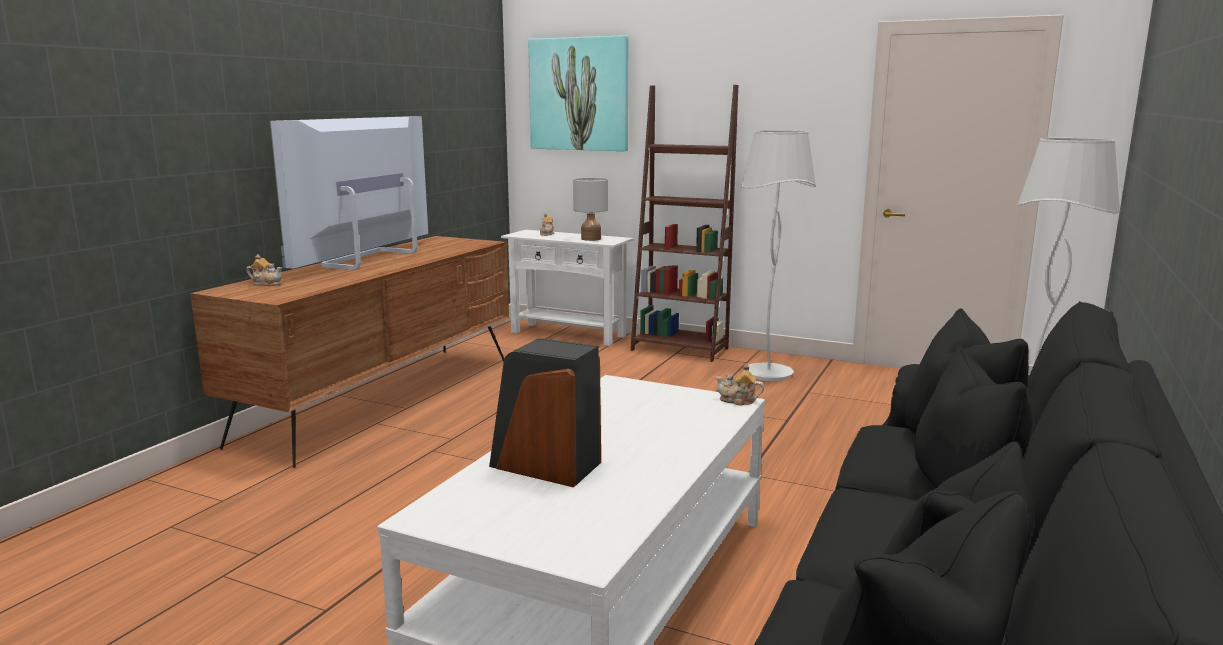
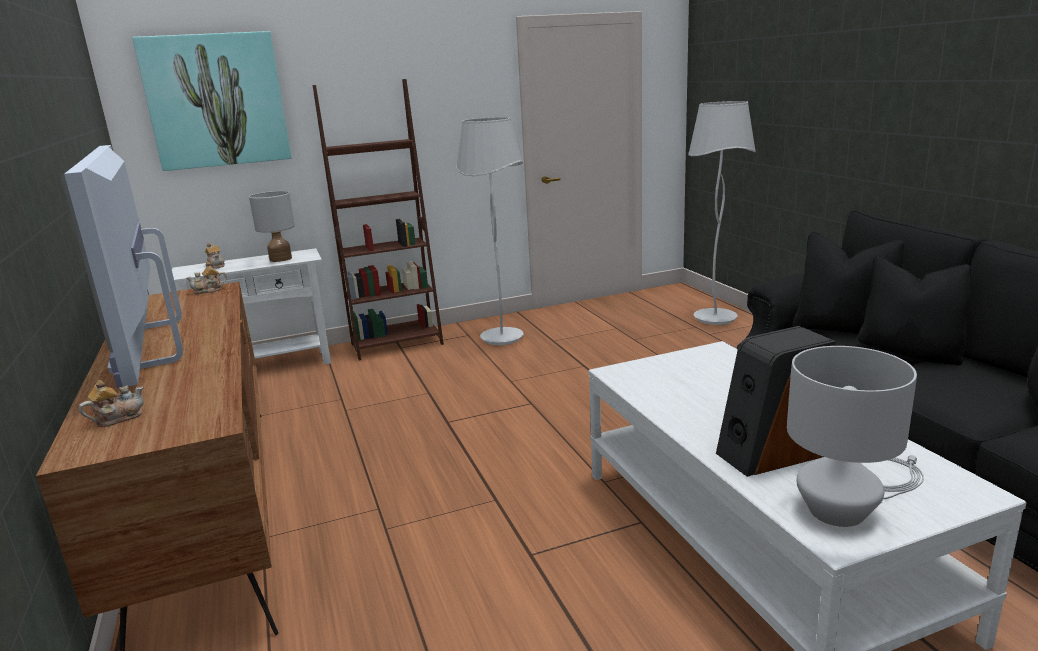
camera: 45 degrees left, 5 degrees up
(509, 510) = (855, 495): none -> grey table lamp
(738, 401) = (716, 348): teapot -> teapot (209, 290)

